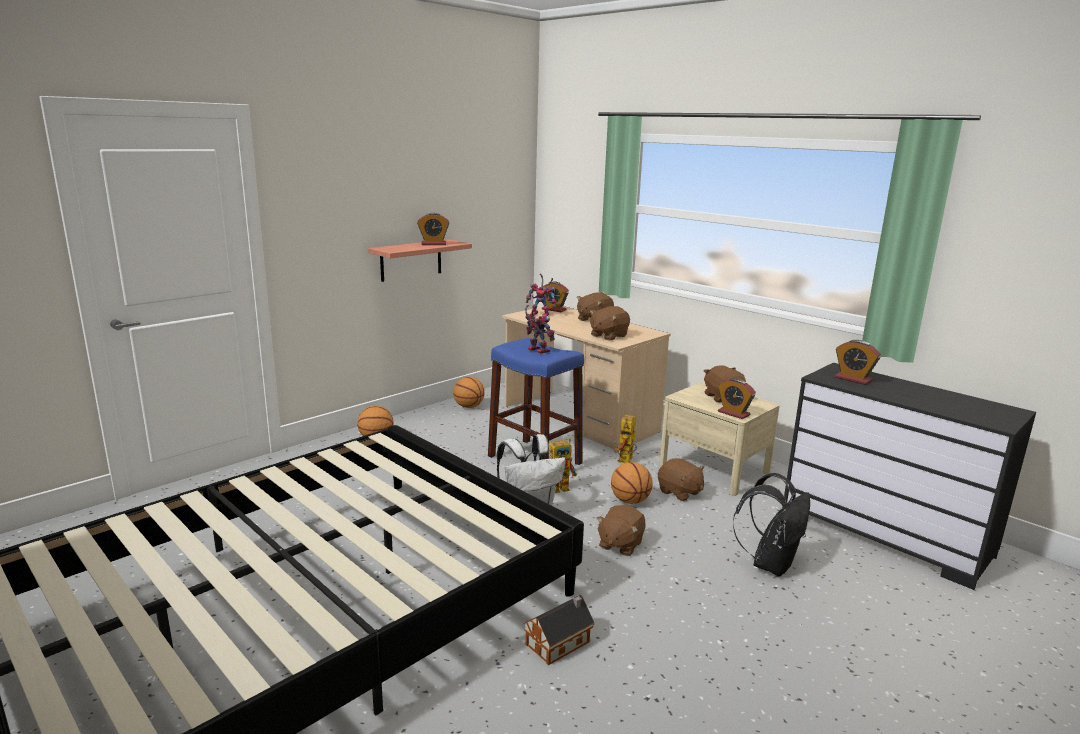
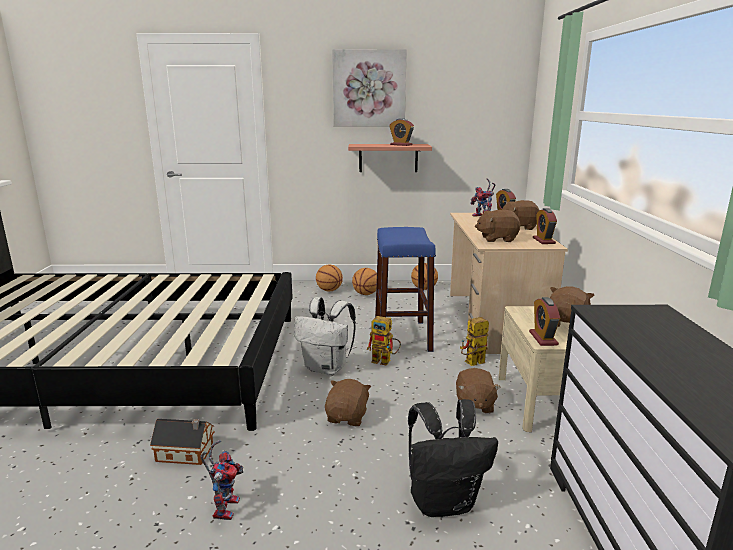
camera: 45 degrees right, 0 degrees up
(387, 177) = (369, 88): none -> picture
(536, 350) = (401, 235): toy robot -> toy robot (225, 506)
(620, 544) = (347, 417): brown plush toy -> brown plush toy turned 120 degrees clockwise
(629, 501) = (417, 392): basketball -> basketball (365, 294)
(853, 379) = (640, 324): alarm clock -> alarm clock (543, 240)

